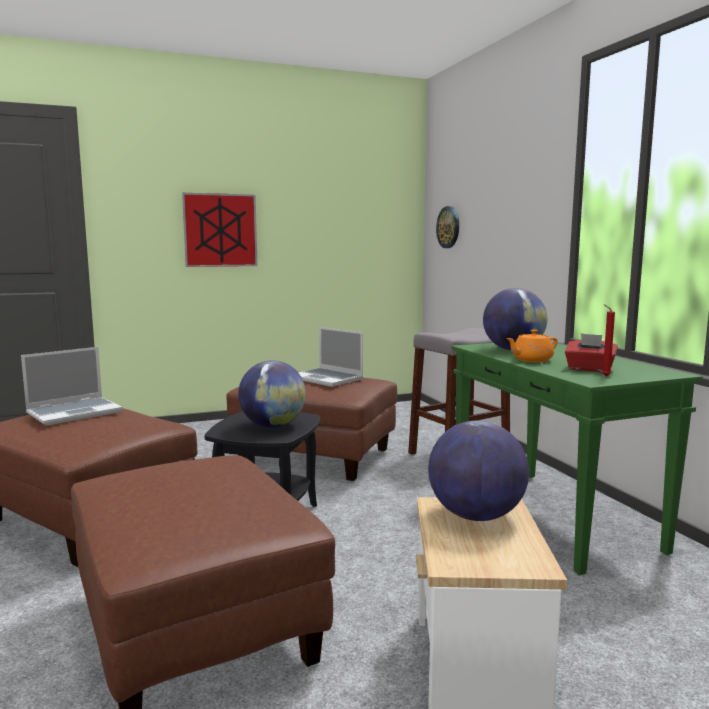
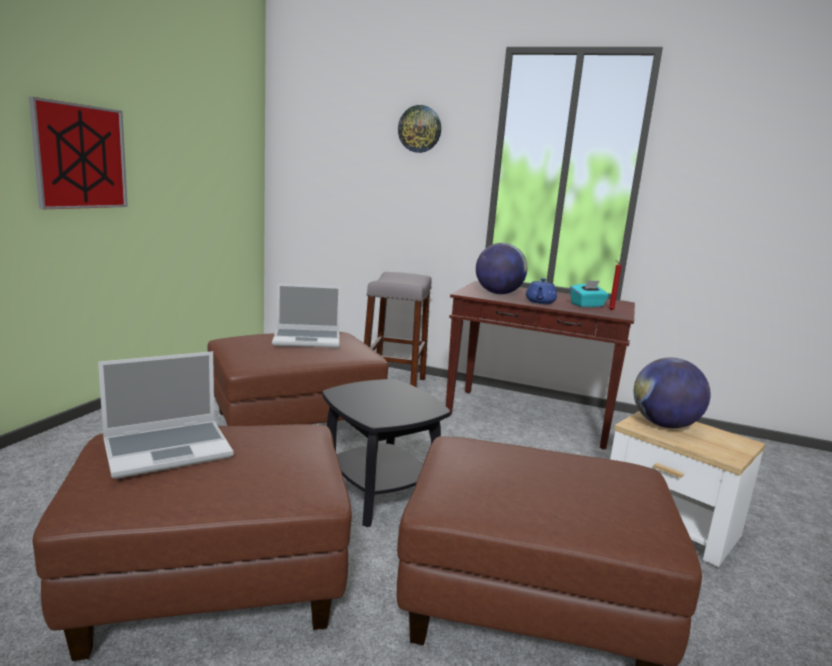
camera: 50 degrees left, 5 degrees up
(75, 412) = (169, 449): laptop -> laptop turned 60 degrees clockwise
(273, 426) = (396, 400): globe -> none
(448, 227) = (313, 168): wall clock -> wall clock (419, 129)
(531, 360) = (540, 302): orange teapot -> blue teapot
(553, 518) = (530, 418): green console table -> brown console table
(589, 369) = (587, 305): red tissue box -> turquoise tissue box

